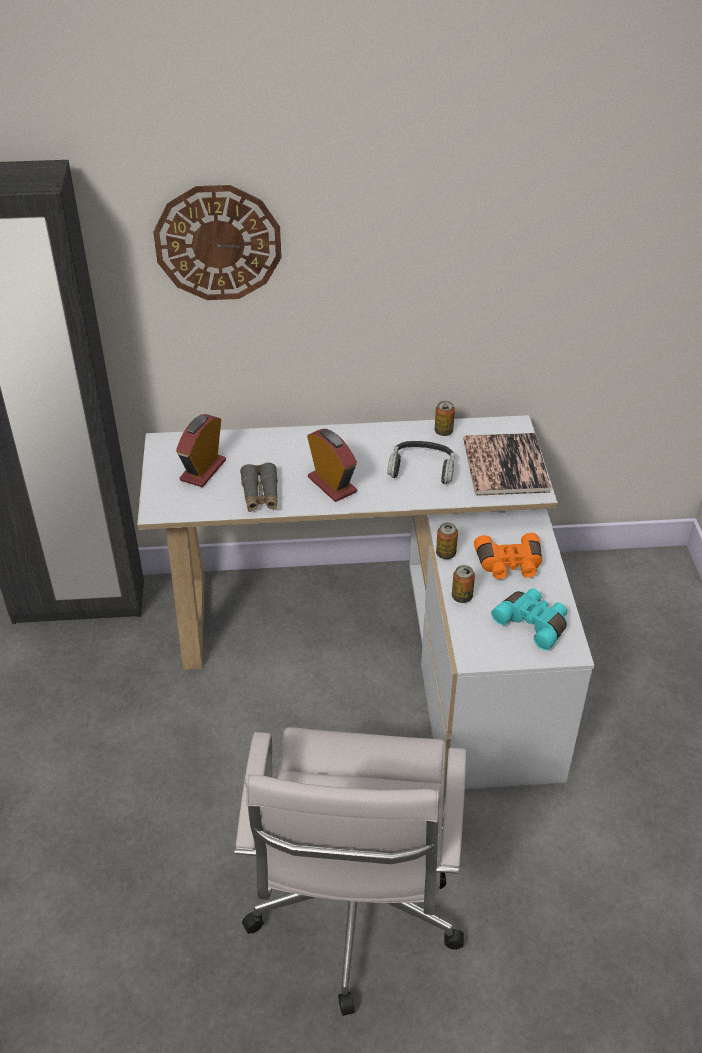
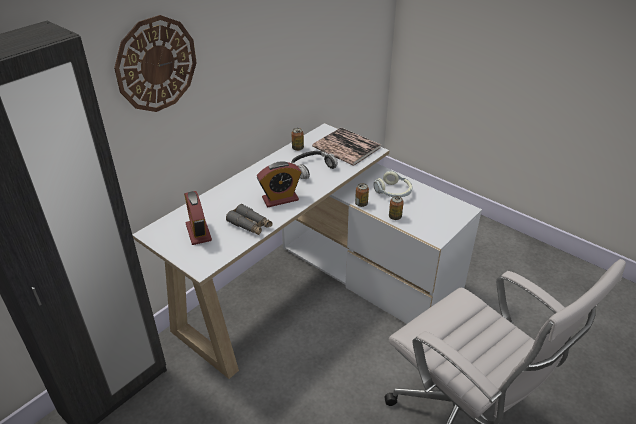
camera: 45 degrees left, 5 degrees down
(332, 484) = (280, 199): alarm clock -> alarm clock turned 150 degrees clockwise
(509, 565) = (393, 192): orange binoculars -> headphones
(533, 623) = (437, 208): turquoise binoculars -> none

